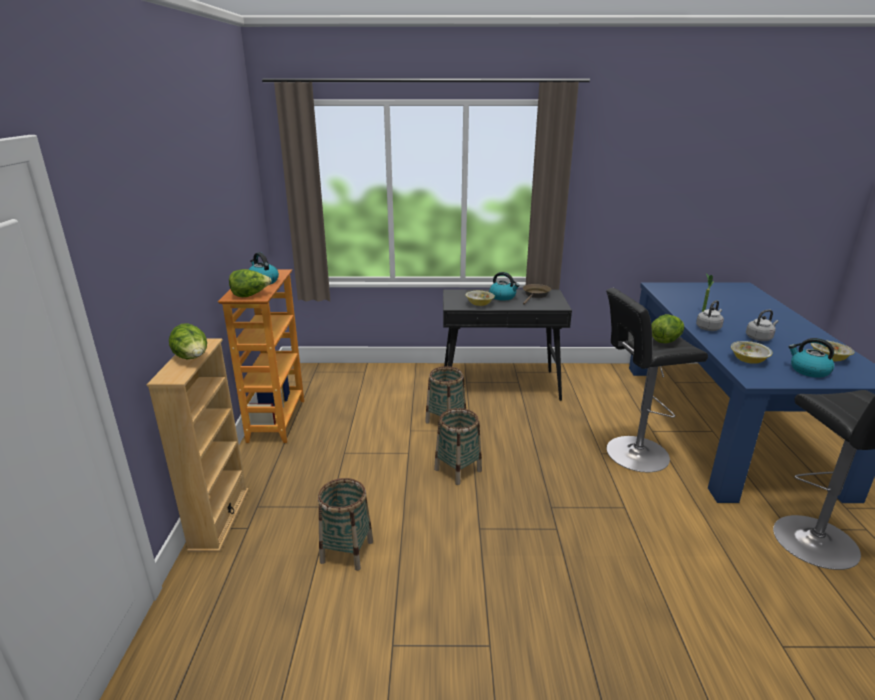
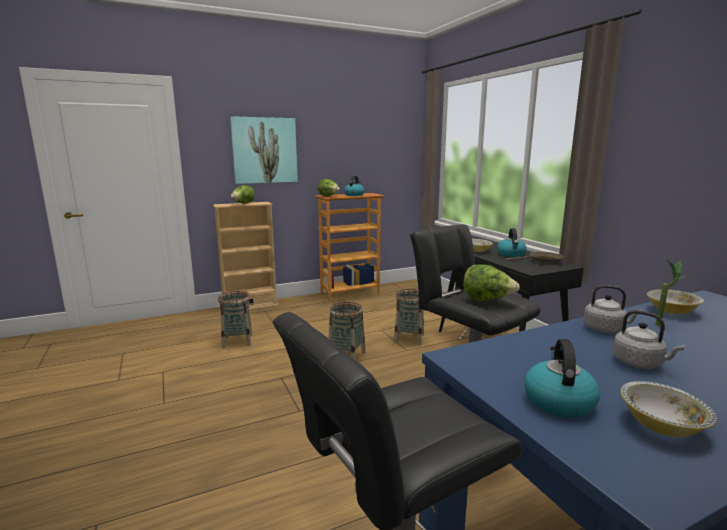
camera: 65 degrees right, 10 degrees down
(166, 250) = (264, 150): none -> picture
(748, 360) = (523, 354): bowl -> bowl (671, 311)

